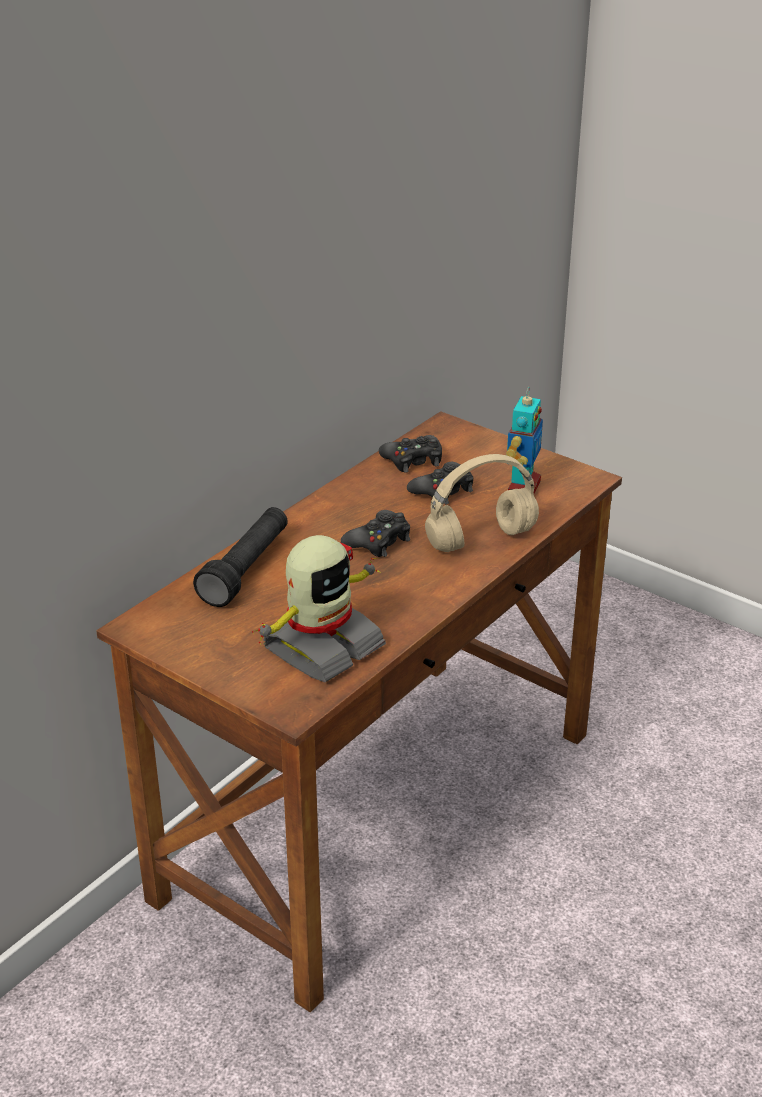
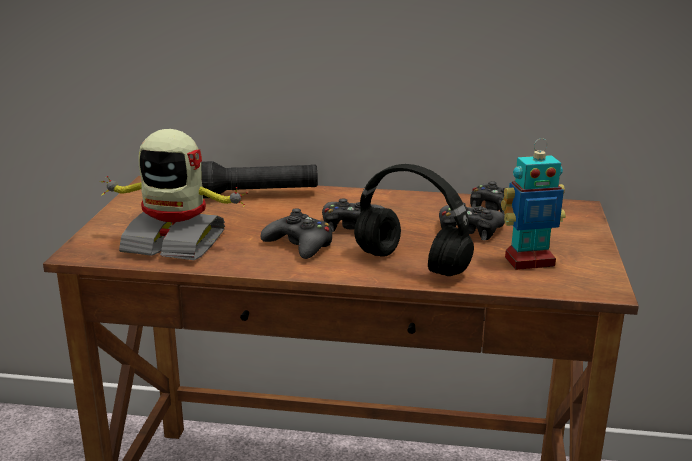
camera: 60 degrees right, 10 degrees down
(394, 581) = (300, 245): none -> black game controller
(482, 538) = (413, 264): beige headphones -> black headphones

